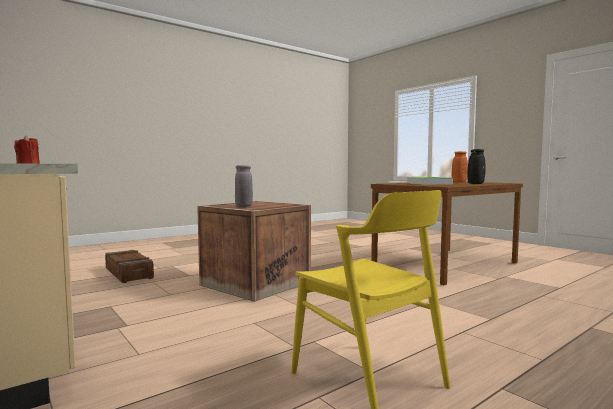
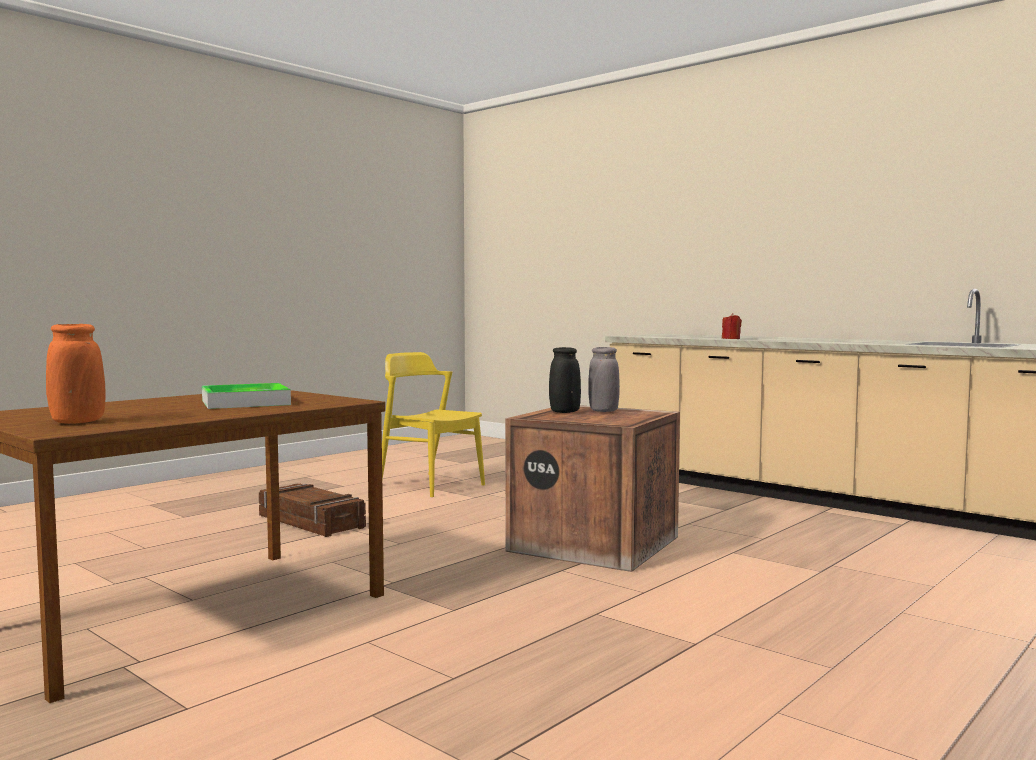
camera: 170 degrees right, 0 degrees up
(129, 273) = (852, 551): crate -> crate (310, 522)
(475, 184) = (131, 404): black vase -> black vase (565, 412)

